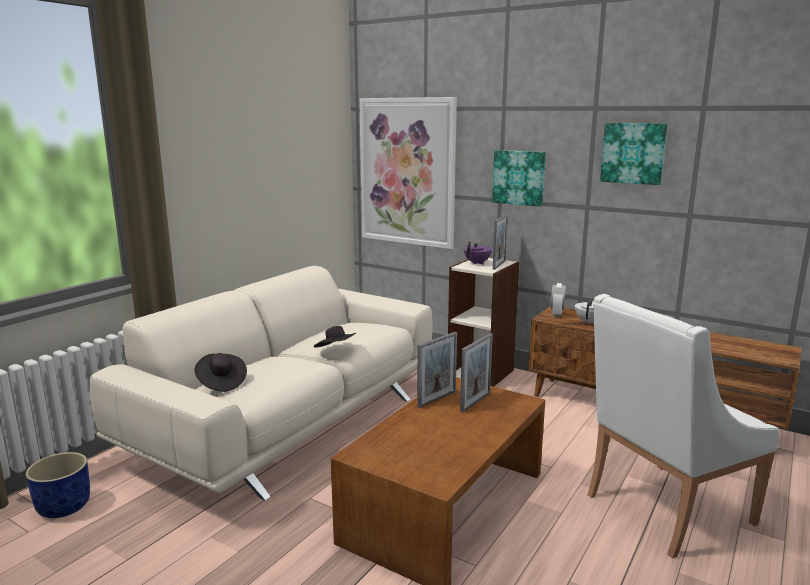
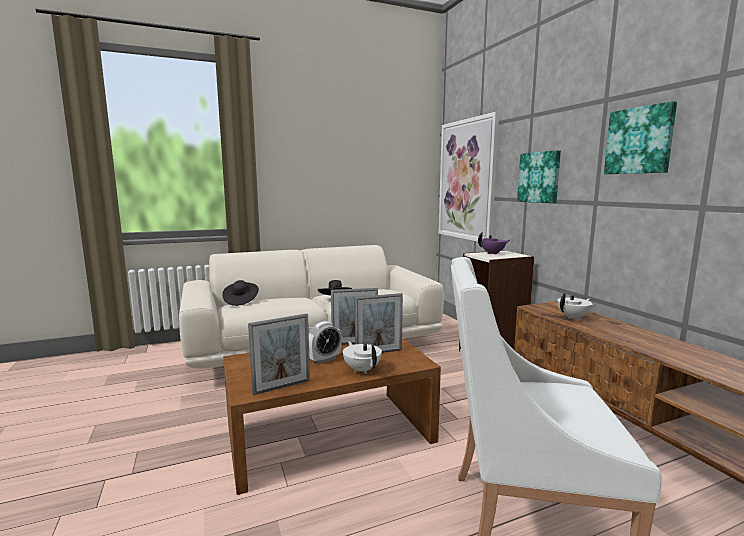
camera: 35 degrees right, 5 degrees down
(64, 506) = (153, 357): blue planter -> none
(492, 424) = (362, 370): none -> white teapot
(499, 265) = (508, 256): picture frame -> picture frame (282, 387)
(557, 314) = (550, 307): alarm clock -> alarm clock (324, 359)

